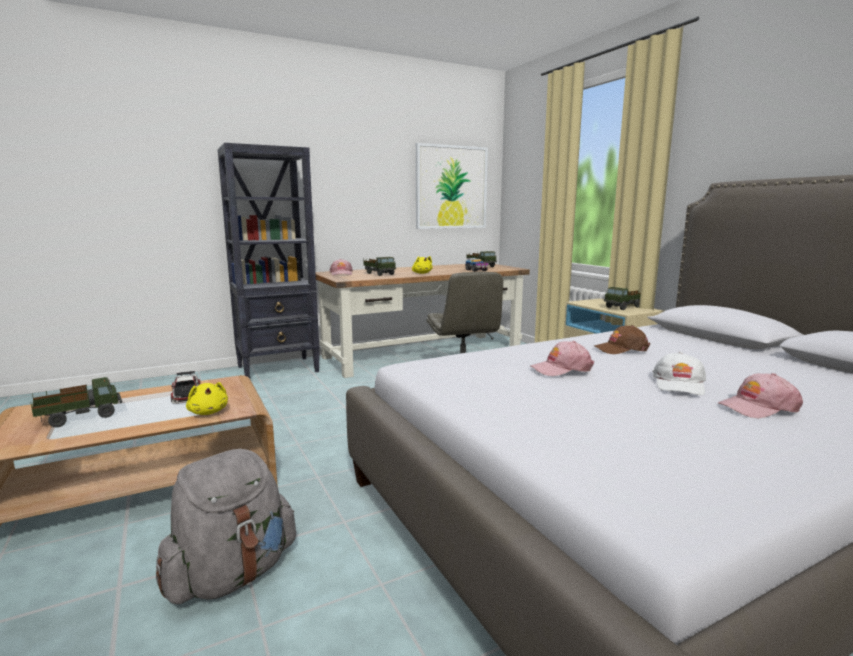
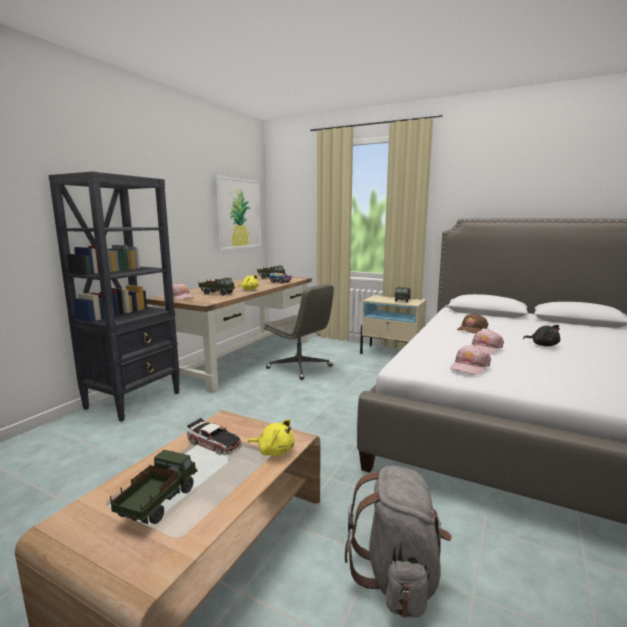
camera: 35 degrees left, 0 degrees up
(679, 384) = (543, 345): white cap -> black plush toy
(758, 407) = (591, 350): pink cap -> pink cap (469, 367)

